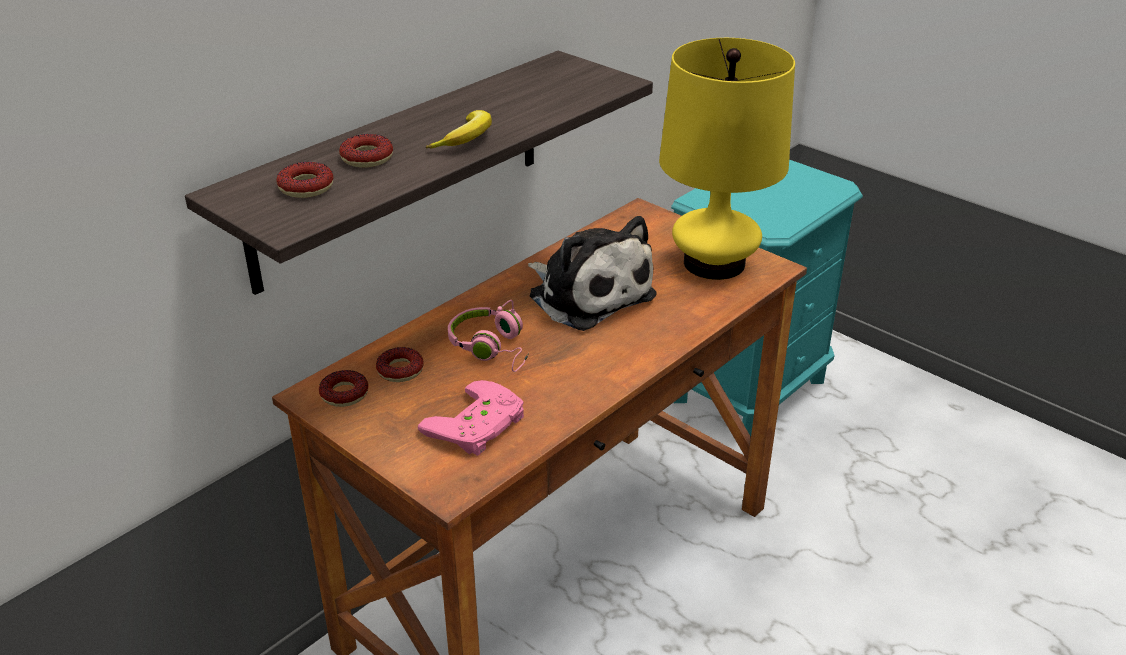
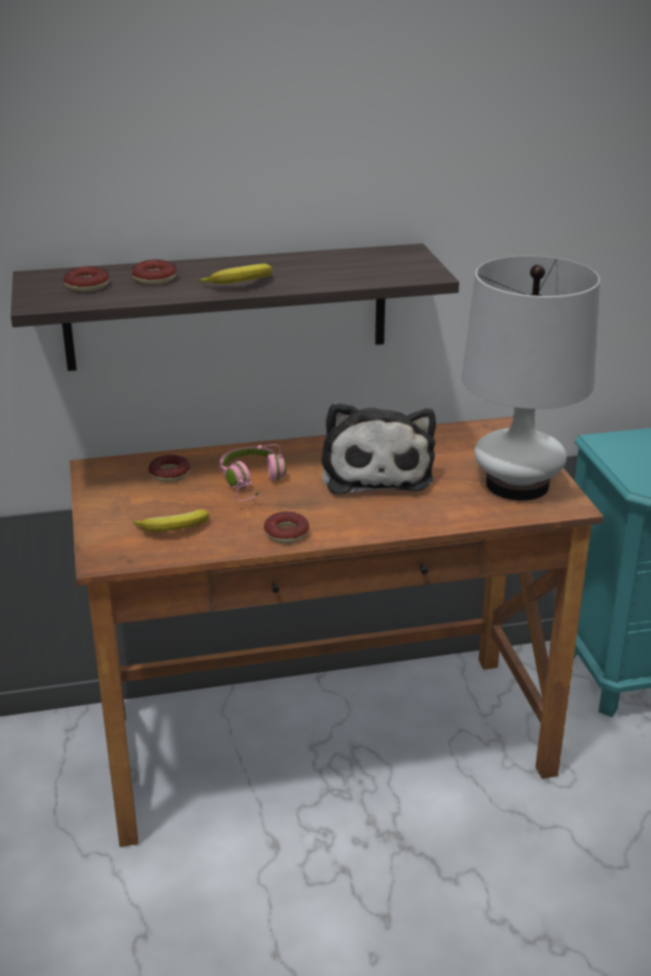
camera: 35 degrees right, 5 degrees down
(344, 394) = (114, 475): donut -> donut (286, 533)
(479, 427) = (174, 529): pink game controller -> banana
(714, 263) = (517, 484): yellow table lamp -> white table lamp

